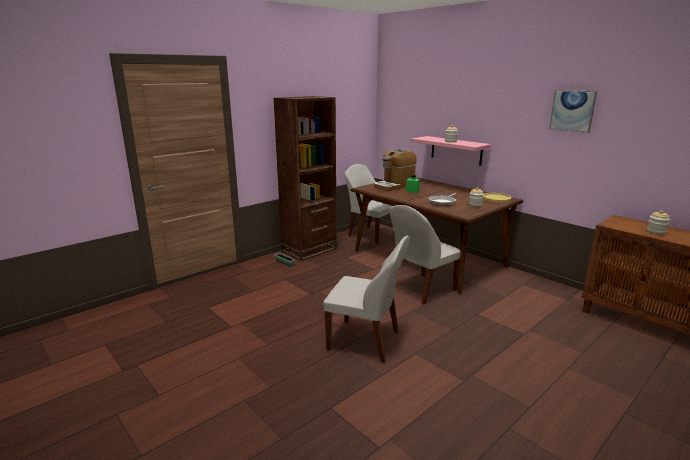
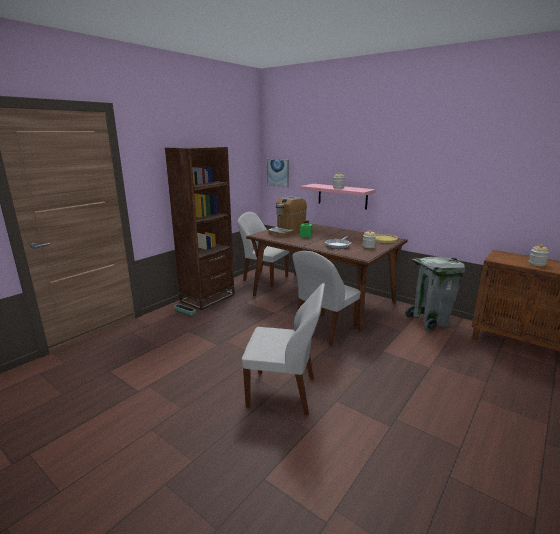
camera: 10 degrees left, 0 degrees up
(539, 290) = (429, 322): none -> grey trash can
(572, 111) = (452, 156): picture -> picture (278, 172)

